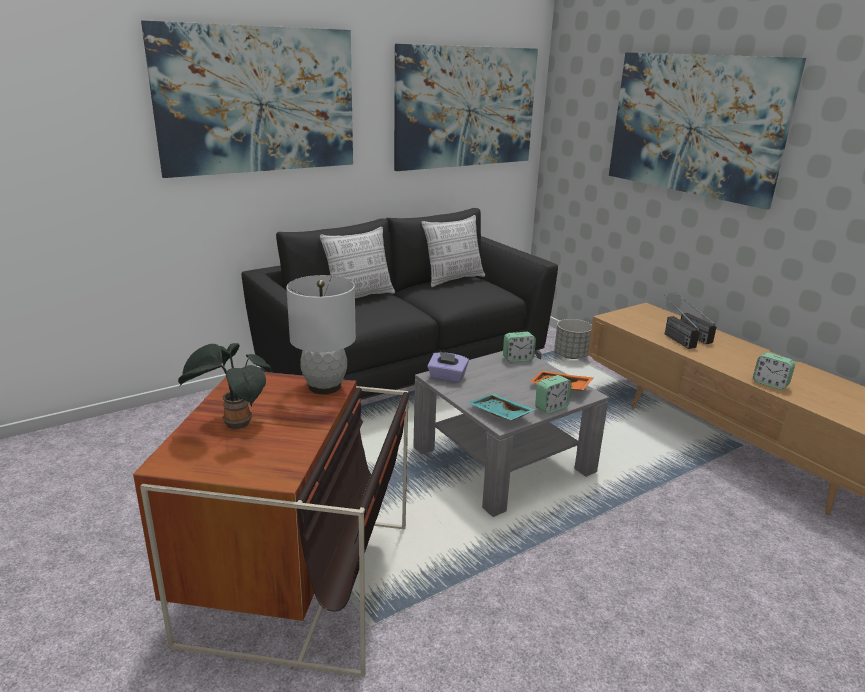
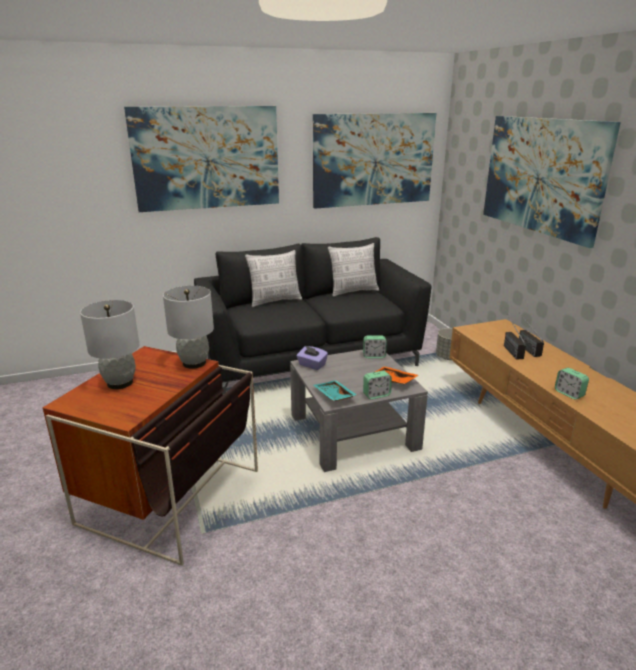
camera: 15 degrees right, 0 degrees up
(234, 424) = (120, 383): potted plant -> white table lamp

